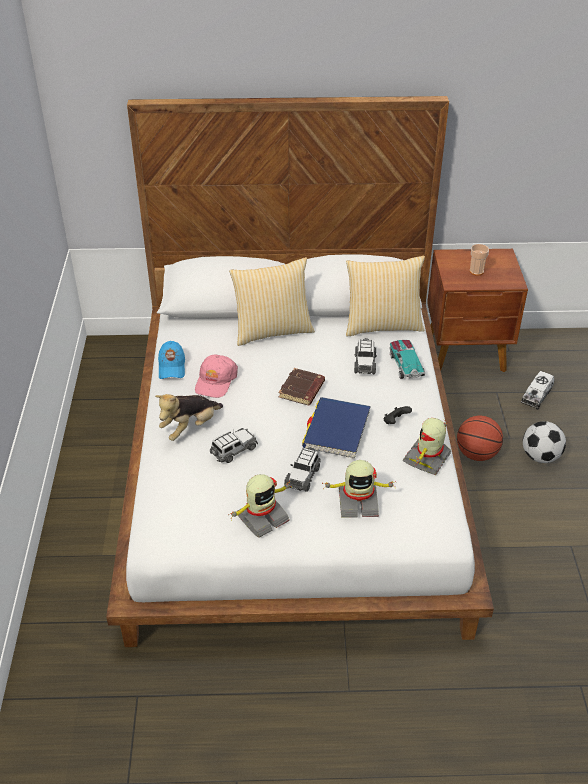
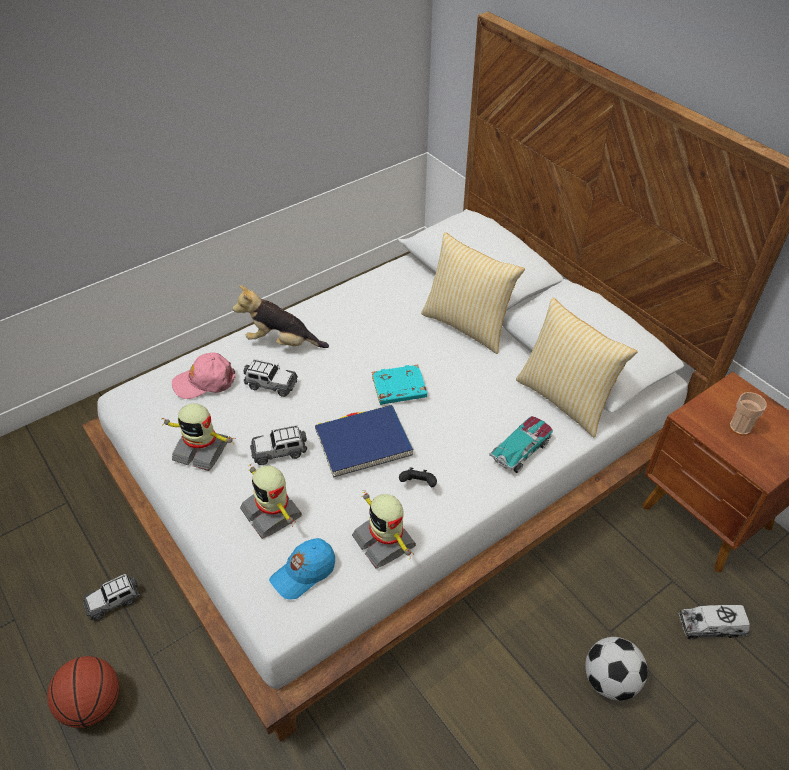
camera: 55 degrees right, 5 degrees up
(171, 367) = (351, 290): blue cap -> blue cap (304, 573)
(215, 381) = (357, 325): pink cap -> pink cap (205, 381)
(302, 390) = (398, 389): brown book -> turquoise book
(365, 363) = (487, 415): toy car -> toy car (113, 601)
(427, 459) = (385, 541): toy robot -> toy robot turned 120 degrees counterclockwise
(476, 454) = (552, 610): basketball -> basketball (92, 704)

